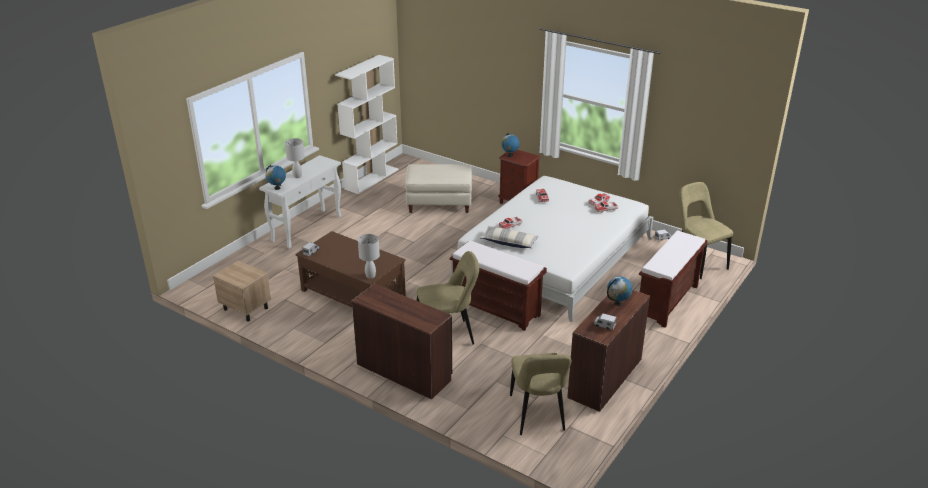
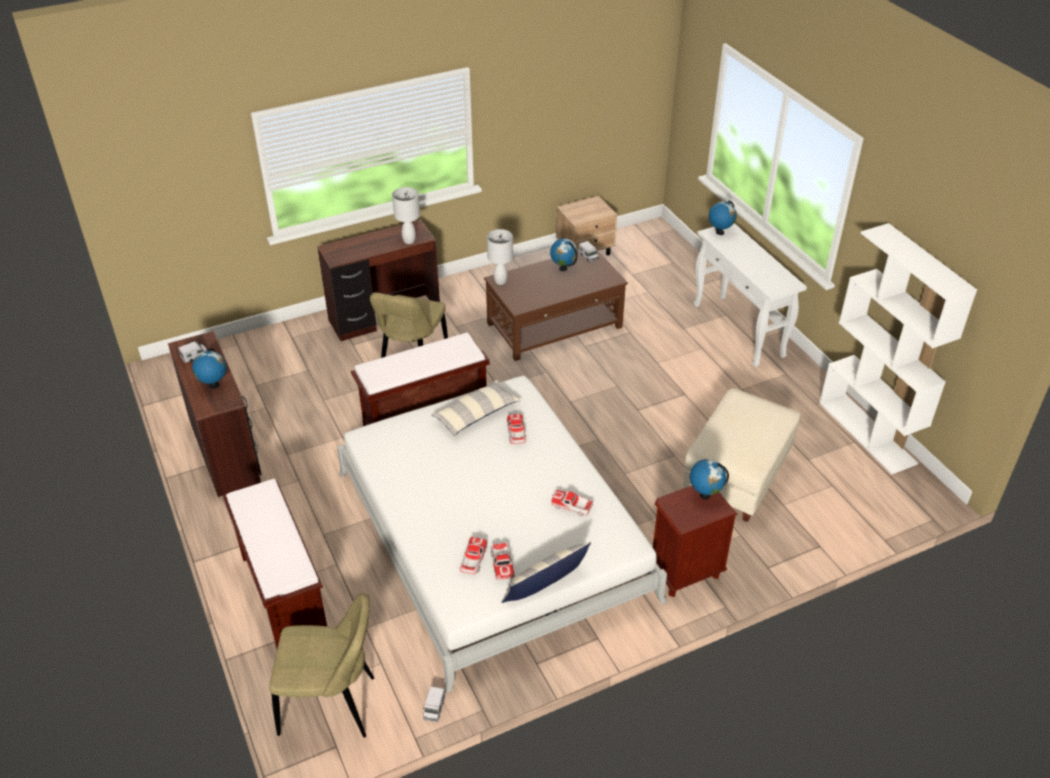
camera: 120 degrees right, 10 degrees up
(297, 176) = (746, 254): white table lamp -> white table lamp (409, 241)
(334, 257) = (563, 268): none -> globe
(537, 415) = (233, 376): beige chair -> none
(595, 191) = (545, 585): none -> pillow

